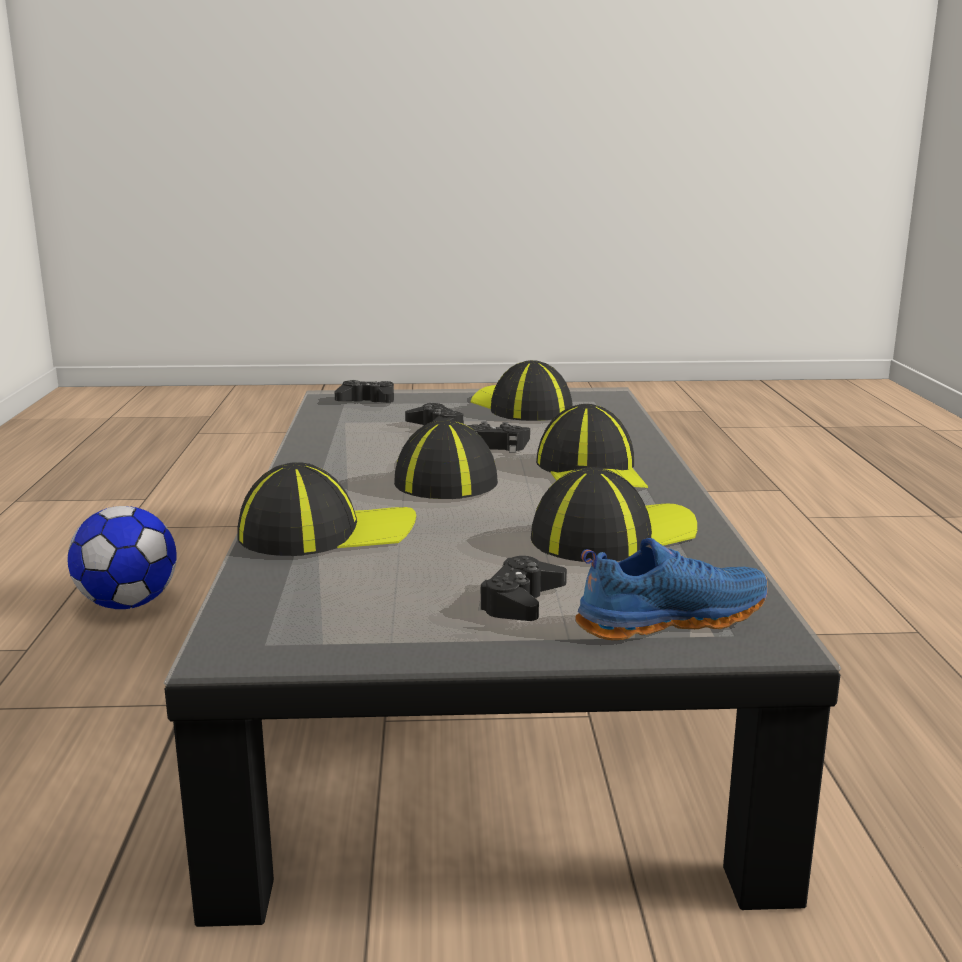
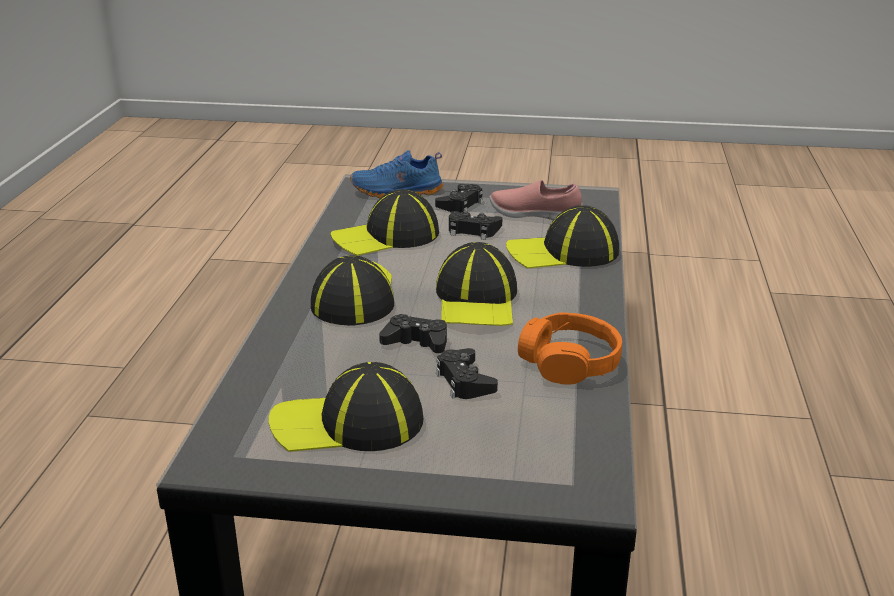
camera: 170 degrees left, 10 degrees up
(128, 604) = (780, 528): football -> none
(337, 443) = (569, 361): none -> orange headphones
(367, 401) = (541, 467): black game controller -> black game controller (472, 230)
(371, 587) = (534, 216): none -> pink shoe
(520, 408) = (348, 424): cap -> cap turned 105 degrees clockwise

